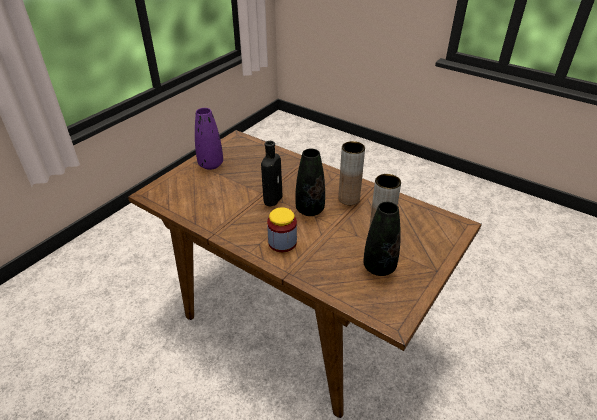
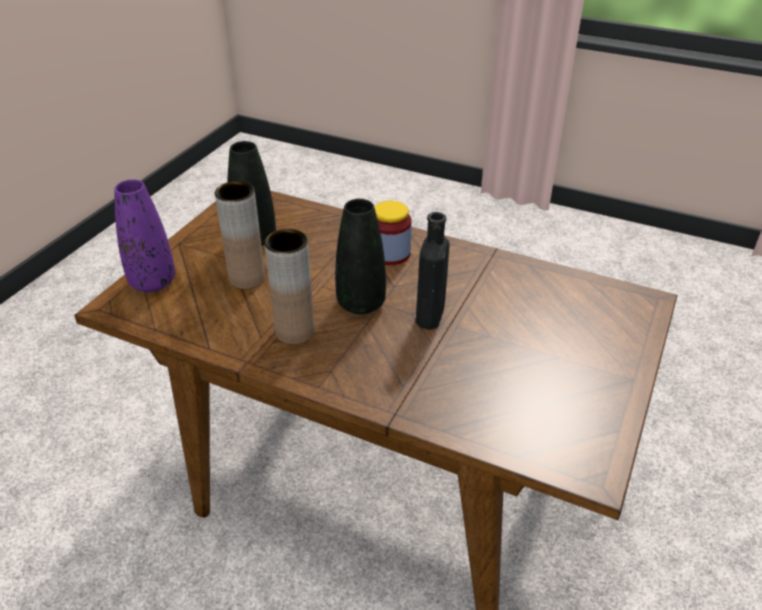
camera: 170 degrees right, 0 degrees up
(211, 164) = (592, 377): purple vase -> purple vase (153, 282)

